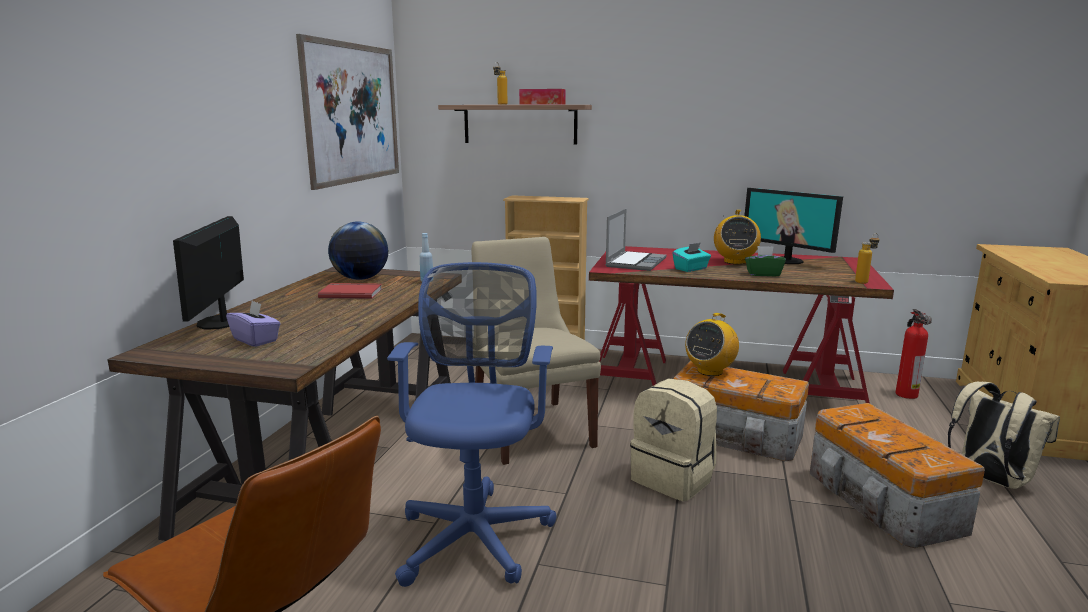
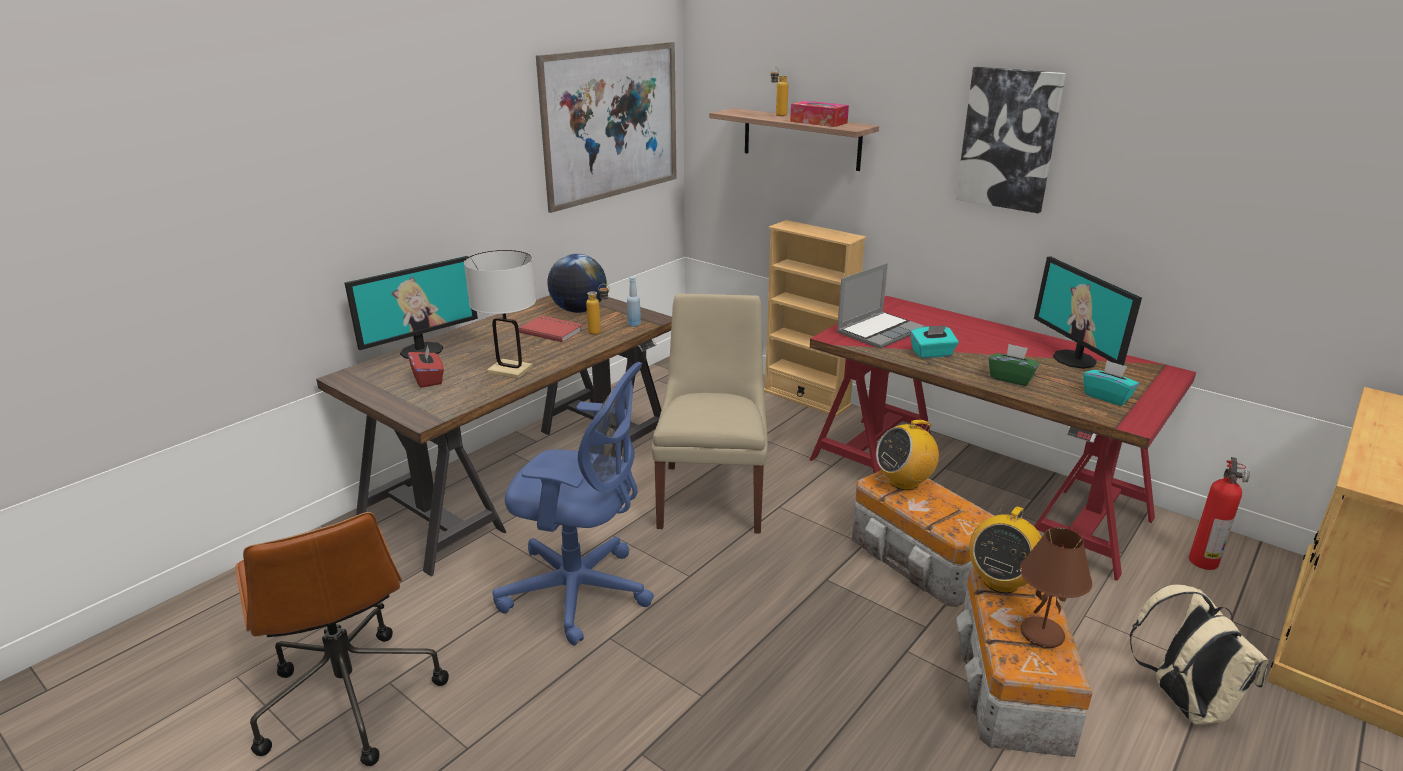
camera: 25 degrees right, 10 degrees up
(221, 322) = (421, 350): monitor -> monitor turned 150 degrees counterclockwise
(256, 340) = (428, 379): purple tissue box -> red tissue box
(341, 322) = (510, 370): none -> white table lamp
(476, 533) = (581, 592): blue office chair -> blue office chair turned 75 degrees clockwise
(673, 478) = (806, 591): beige backpack -> none
(702, 103) = (1009, 139): none -> picture
(734, 262) = (1003, 350): radio -> radio (1000, 581)
(836, 274) = (1107, 397): none -> turquoise tissue box
(864, 281) = (1128, 417): bottle -> bottle (599, 332)
(913, 440) = (1042, 634): none -> brown table lamp

